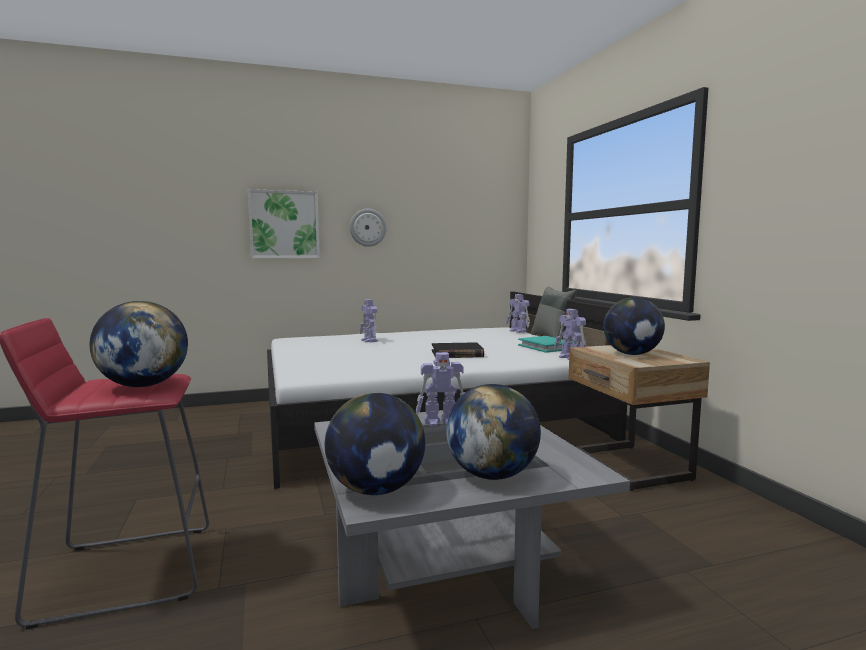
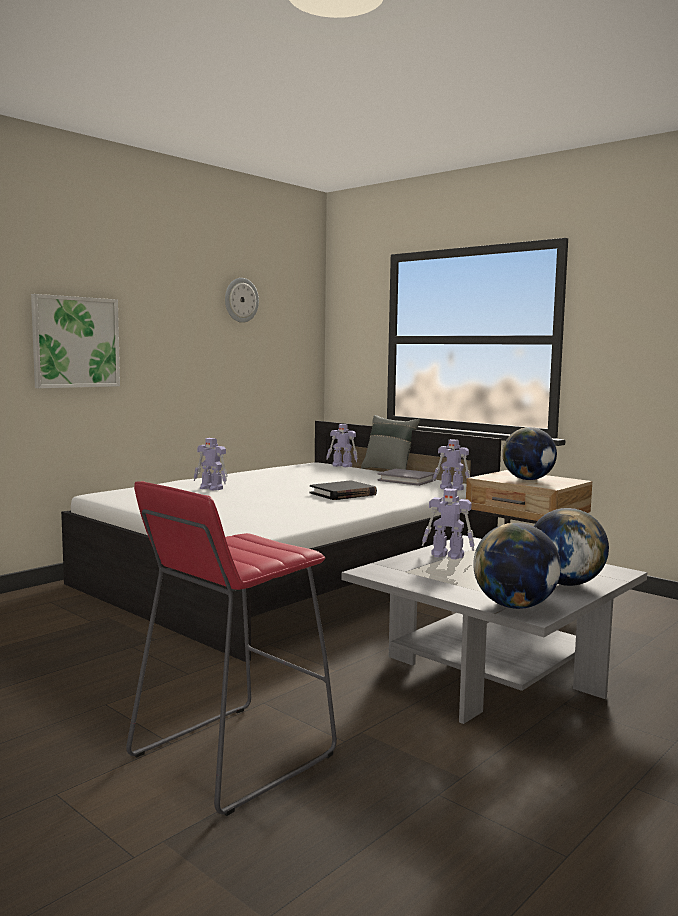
camera: 30 degrees left, 0 degrees up
(143, 385) = (262, 546): globe -> none
(368, 227) = (170, 346): wall clock -> wall clock (241, 300)
(442, 422) = (448, 555): toy robot -> toy robot turned 60 degrees clockwise
(546, 347) = (407, 480): turquoise book -> grey book

